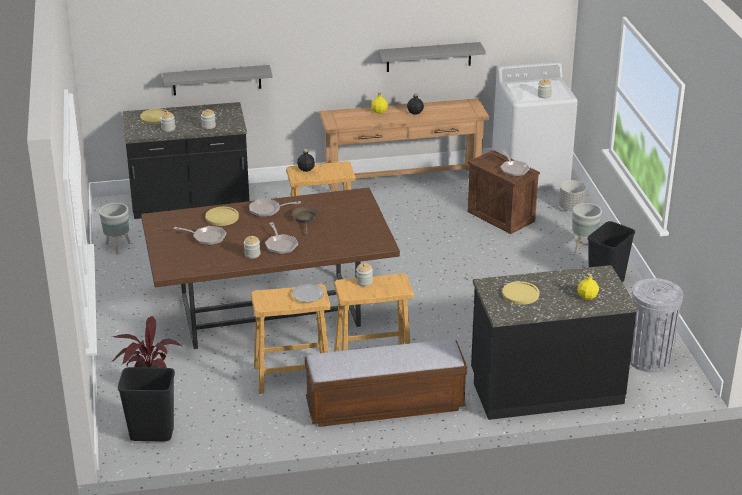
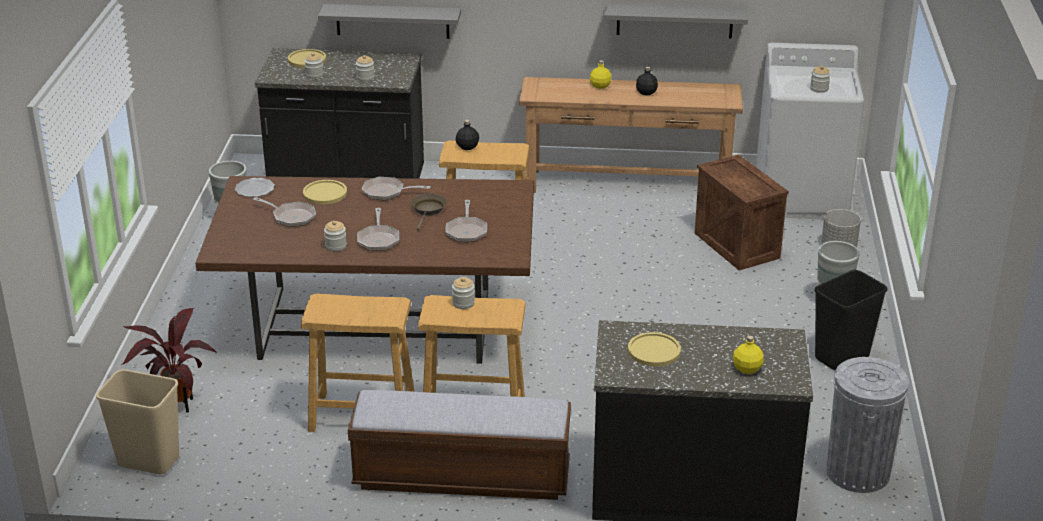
camera: 15 degrees right, 0 degrees up
(151, 434) = (148, 462): black trash can -> beige trash can
(307, 294) = (380, 309): plate -> plate (254, 189)
(513, 169) = (754, 183): frying pan -> frying pan (466, 231)

